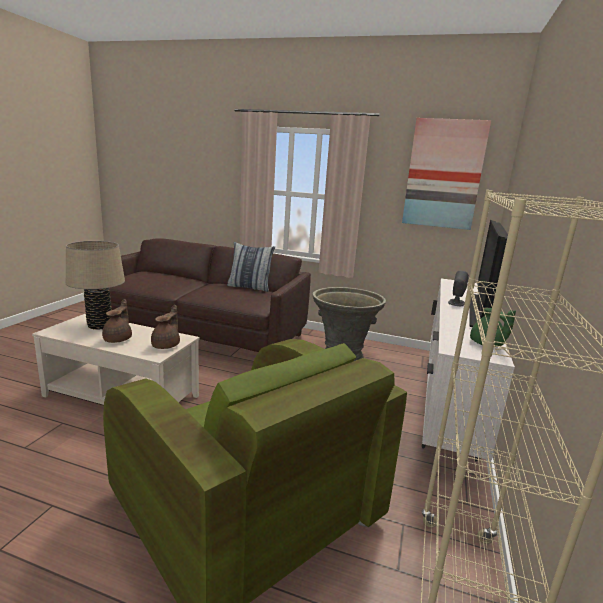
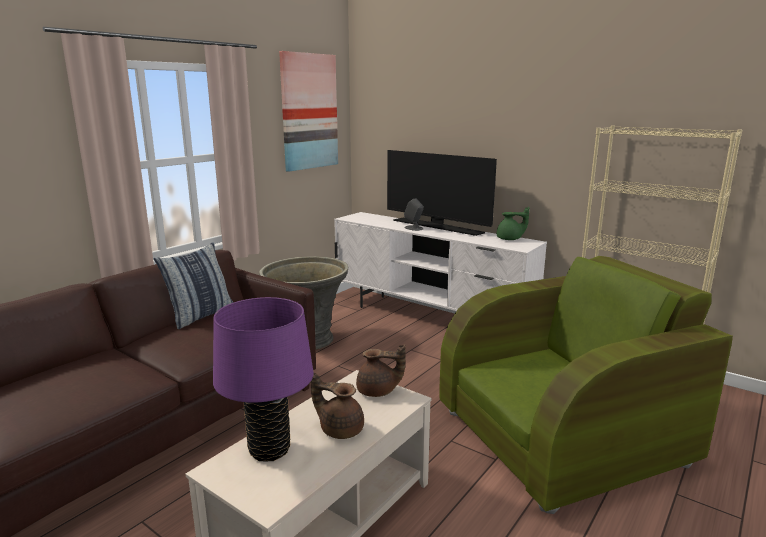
camera: 70 degrees left, 0 degrees up
(99, 325) = (269, 450): beige table lamp -> purple table lamp
(167, 345) = (378, 391): brown teapot -> brown teapot turned 150 degrees clockwise

